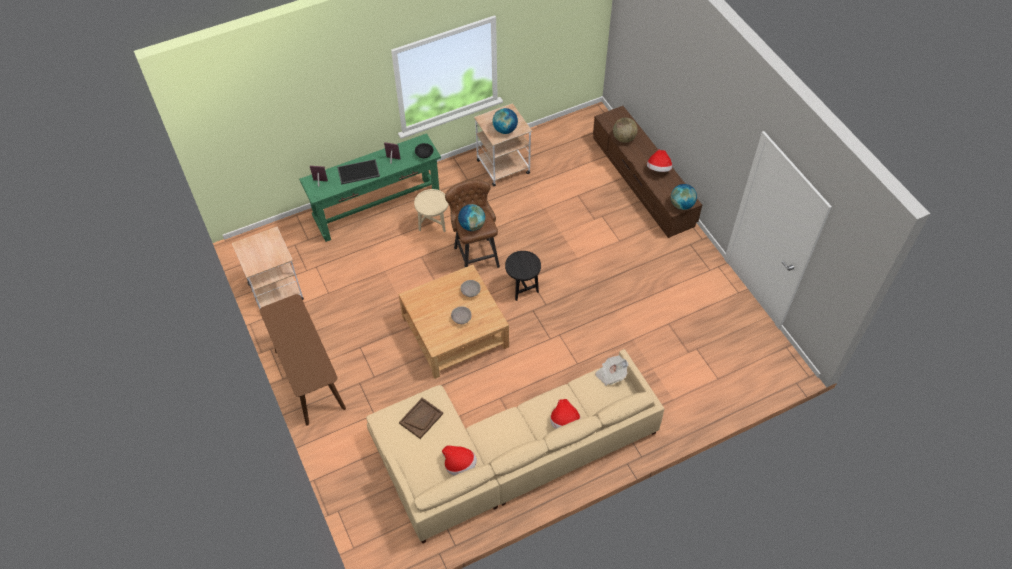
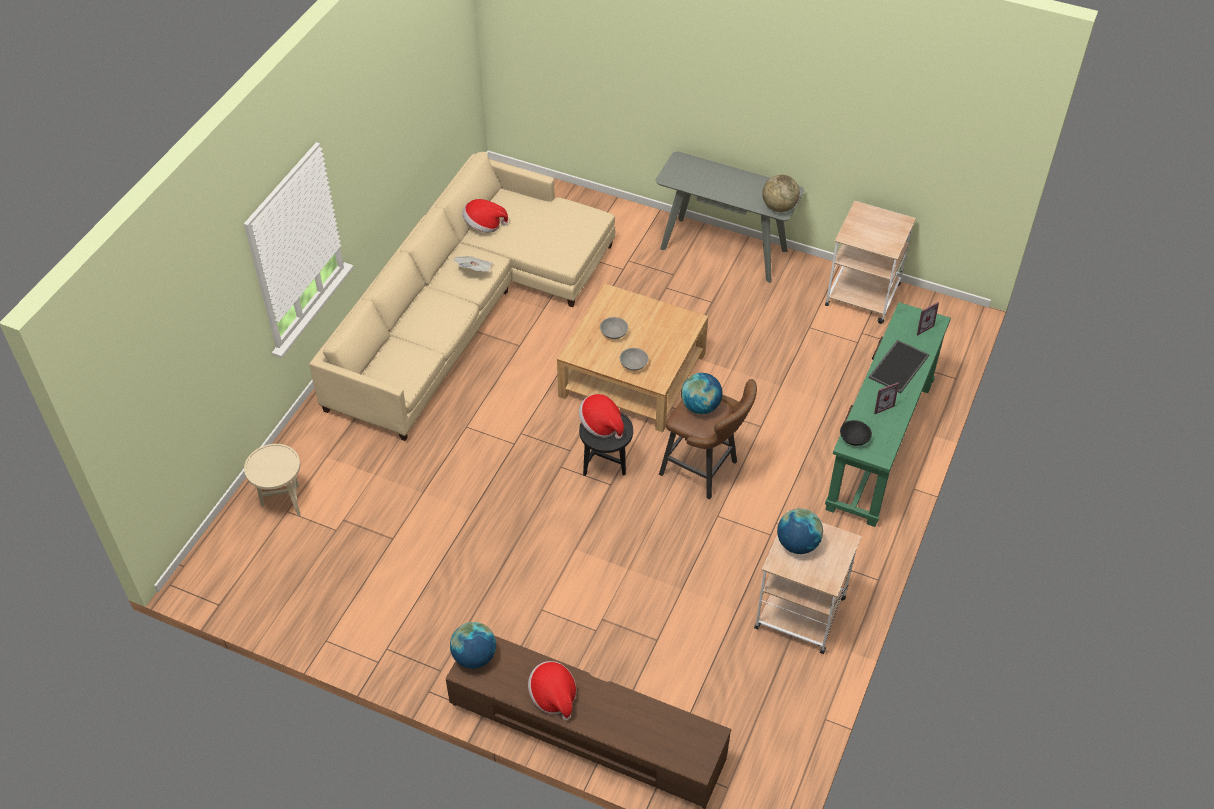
camera: 140 degrees right, 5 degrees down
(309, 379) = (724, 249): brown console table -> grey console table
(421, 418) = (558, 236): brown tray -> none
(433, 226) = (790, 470): beige side table -> beige side table (282, 502)
(565, 422) = (413, 313): hat -> hat (601, 425)
(611, 374) = (401, 384): newspaper -> newspaper (475, 271)
(624, 138) = (649, 717): globe -> globe (779, 207)

